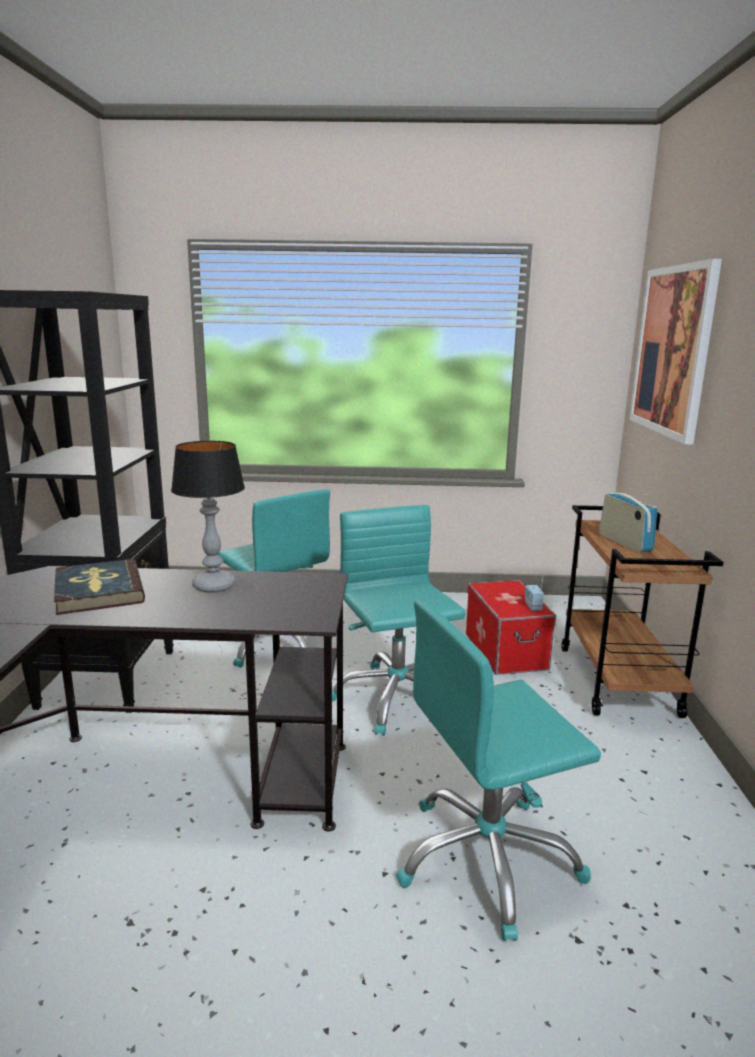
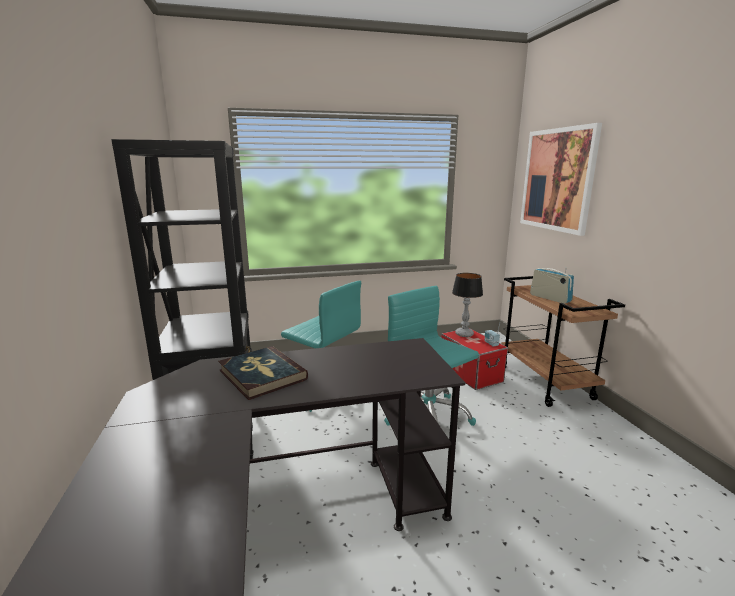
camera: 15 degrees left, 0 degrees up
(213, 585) = (344, 359): table lamp -> table lamp (464, 334)
(487, 860) = (558, 517): turquoise office chair -> none

